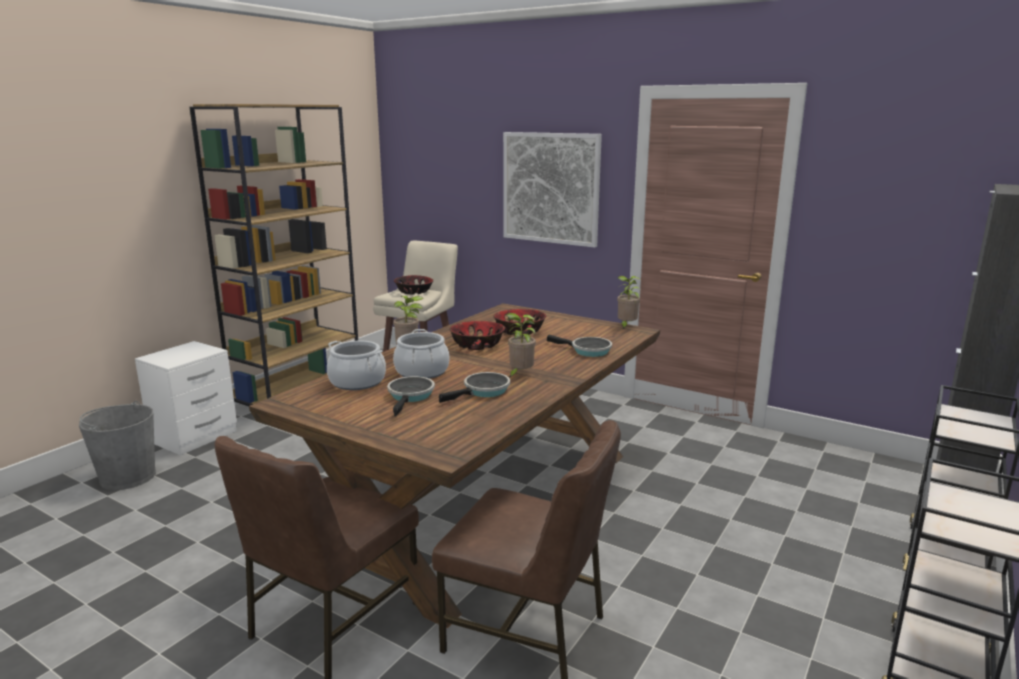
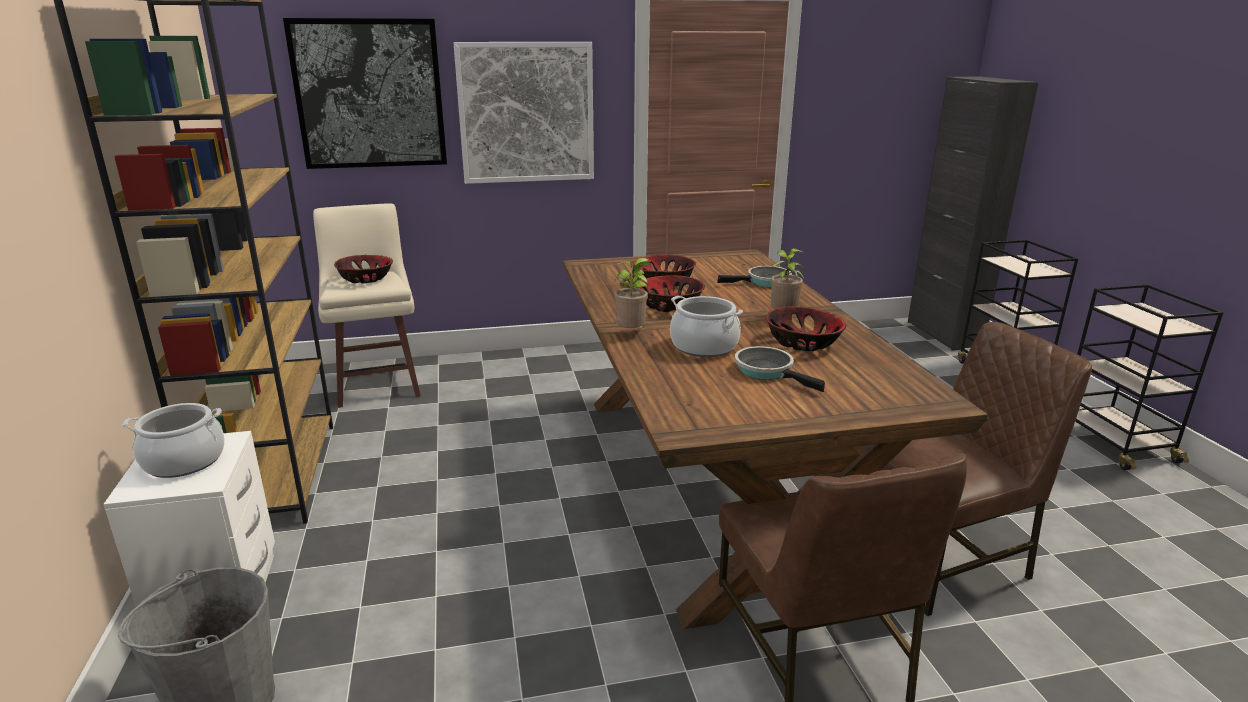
camera: 45 degrees left, 5 degrees up
(357, 382) = (681, 379): cooking pot -> cooking pot (184, 461)
(455, 167) = (370, 94): none -> picture
(483, 391) = (803, 343): frying pan -> bowl
(626, 326) = (728, 253): potted plant -> none

